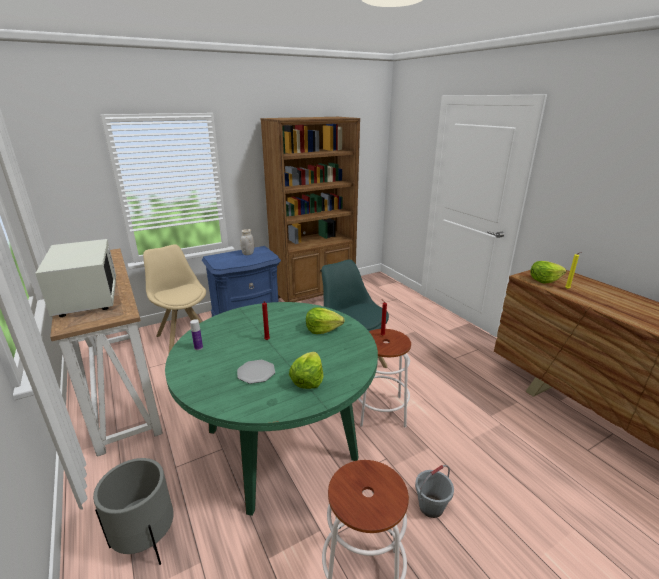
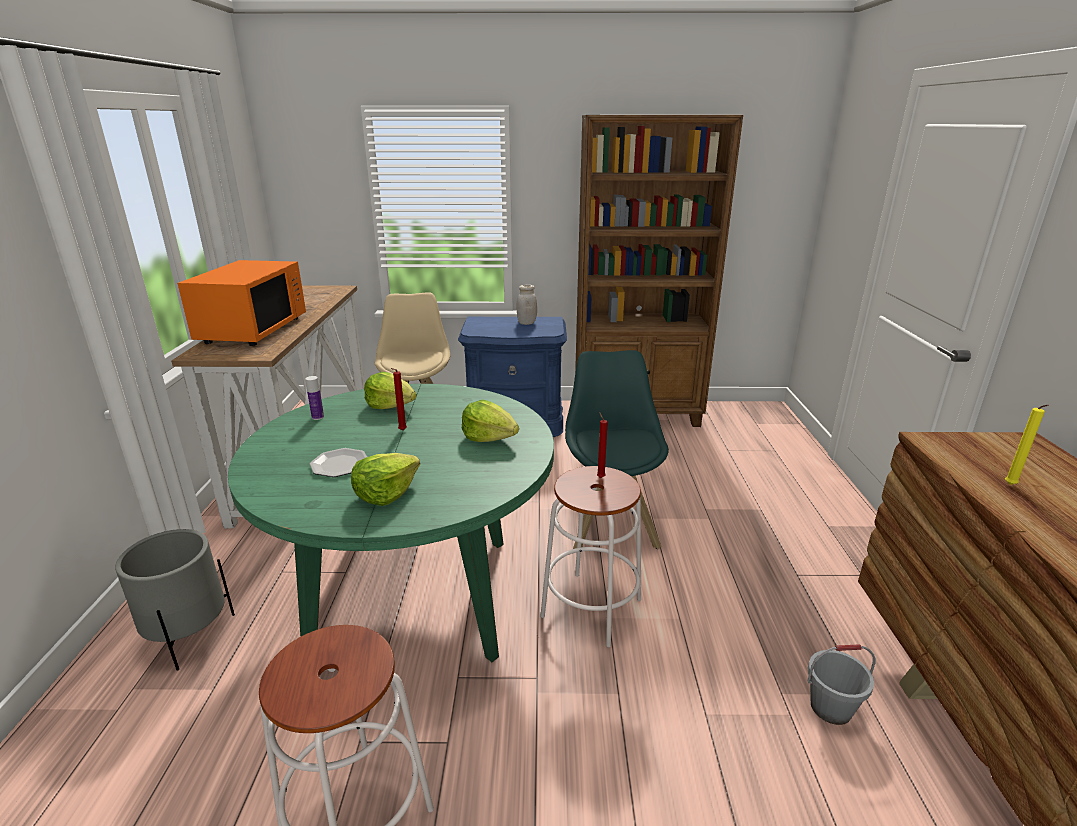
camera: 30 degrees right, 0 degrees up
(87, 297) = (253, 330): white microwave -> orange microwave
(431, 507) = (540, 780): grey bucket -> grey bucket (830, 708)
(544, 280) = (973, 457): lettuce -> lettuce (390, 405)

